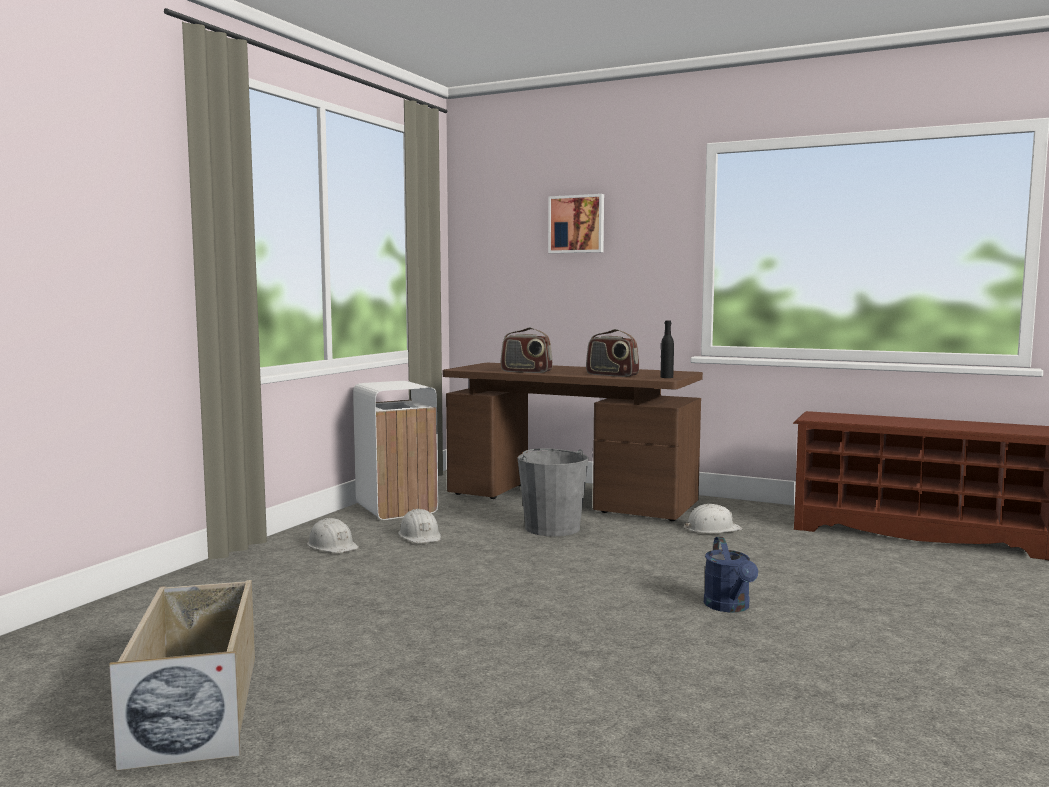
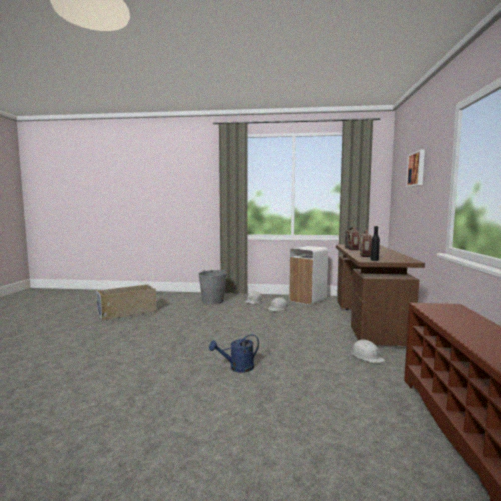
camera: 70 degrees right, 0 degrees up
(552, 528) = (316, 324): grey bucket -> grey bucket (213, 301)

